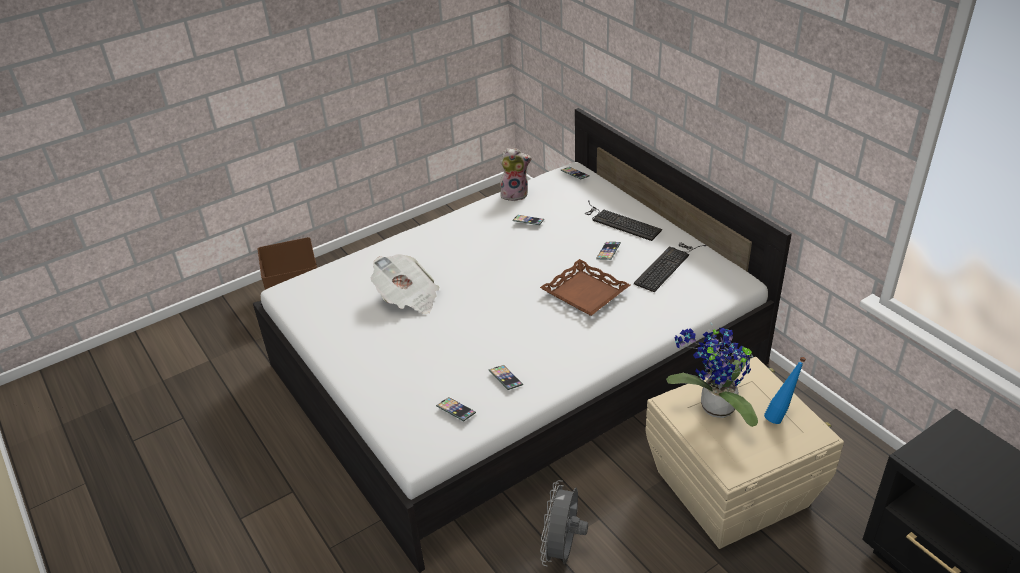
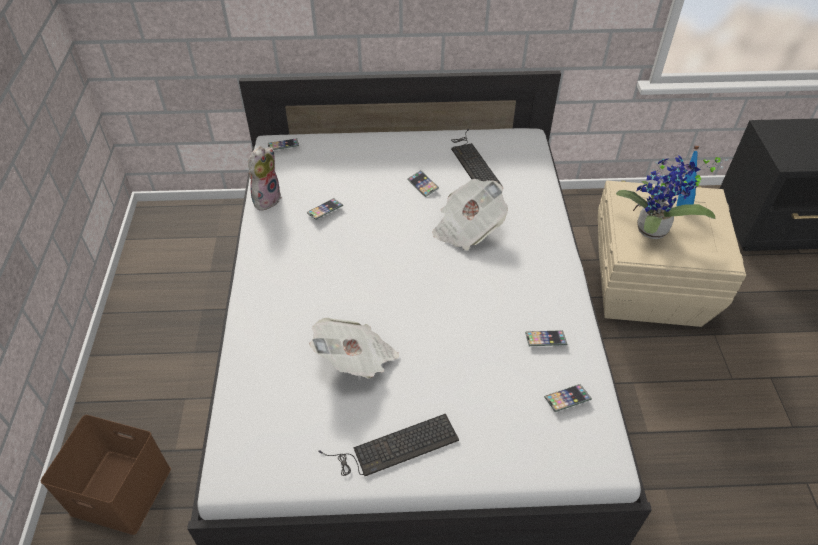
camera: 60 degrees left, 10 degrees up
(563, 550) = (653, 425): grey fan -> none
(584, 293) = (467, 228): brown tray -> newspaper
(619, 222) = (386, 157): keyboard -> keyboard (393, 447)

